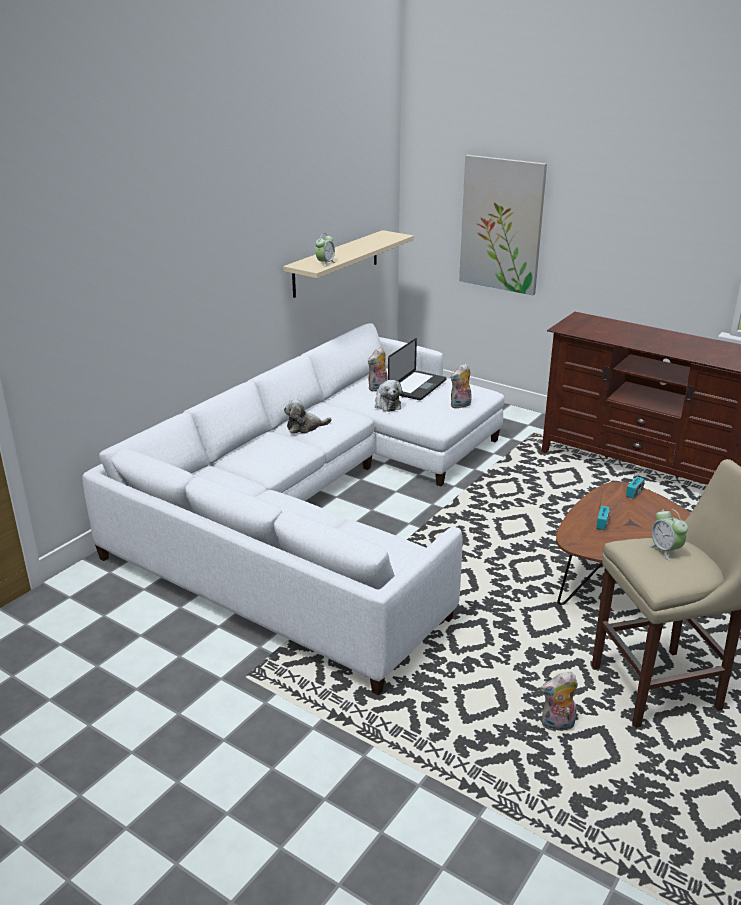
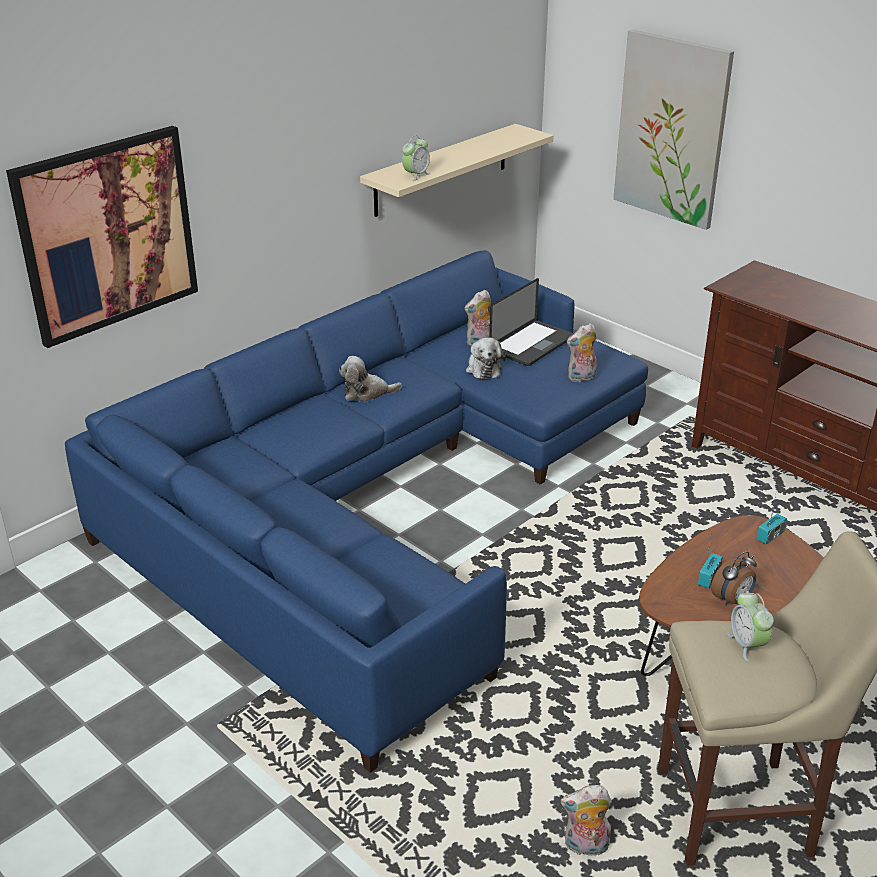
camera: 10 degrees right, 5 degrees up
(111, 306) = (107, 234): none -> picture
(320, 507) = (376, 499): white sofa -> blue sofa
(624, 536) = (732, 600): none -> alarm clock

